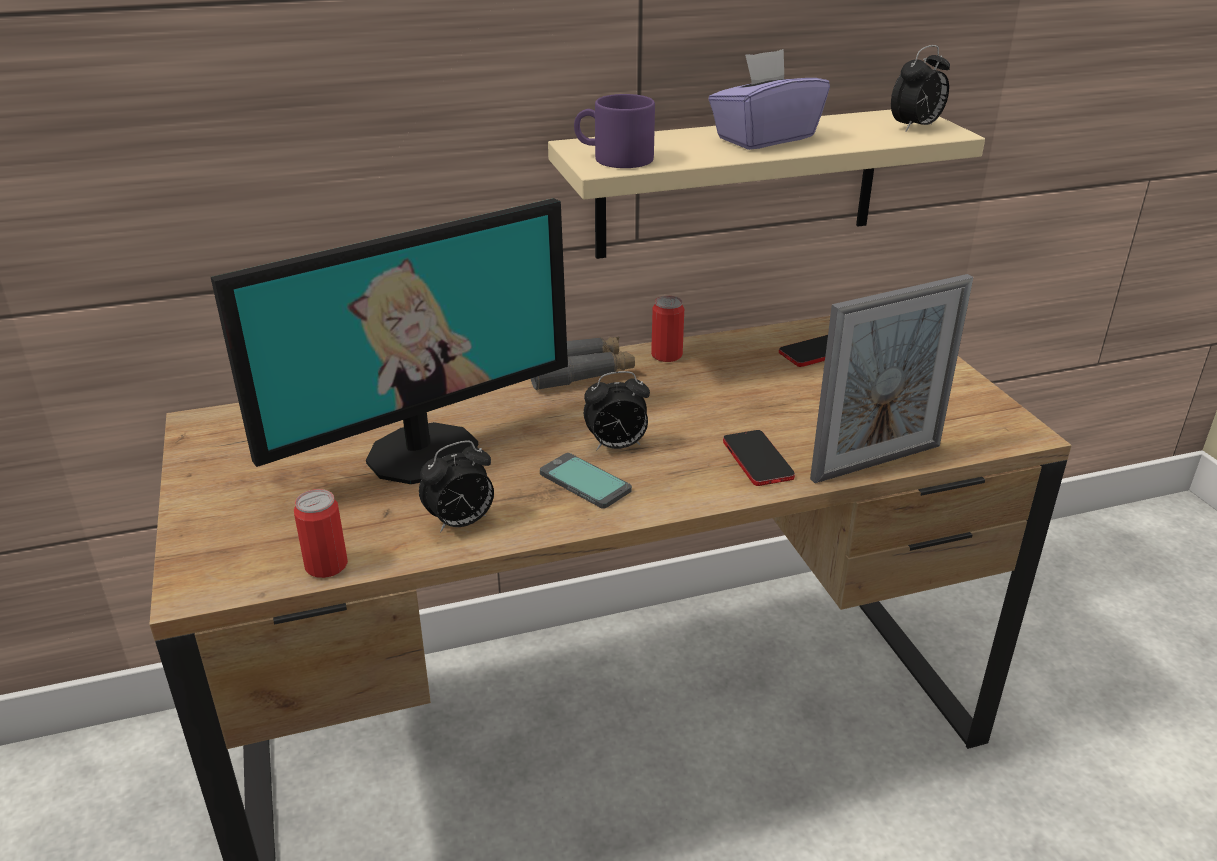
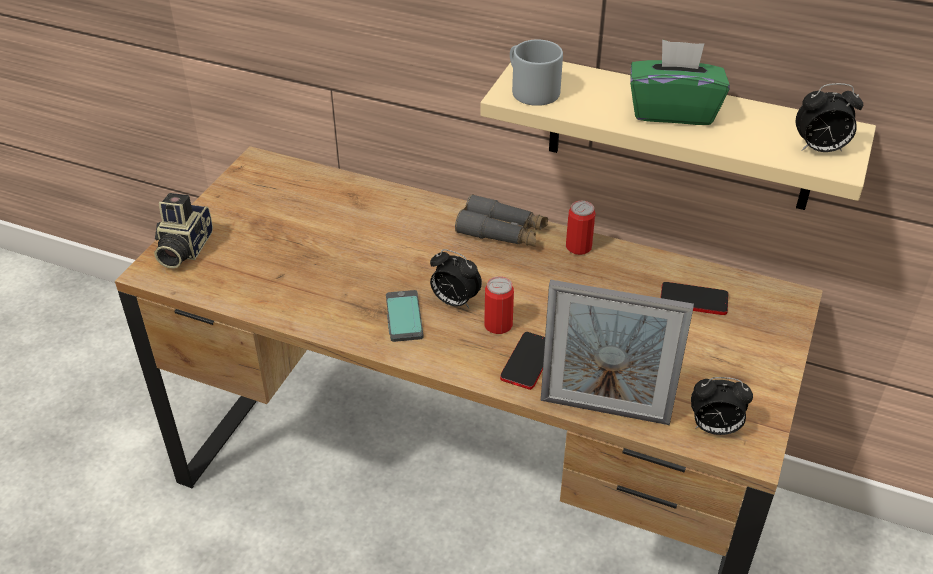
camera: 40 degrees right, 10 degrees up
(212, 545) = (183, 249): none -> camera
(326, 565) = (217, 293): can -> can (498, 325)
(422, 452) = (343, 244): monitor -> none
(460, 523) = (307, 305): alarm clock -> alarm clock (714, 428)
(613, 159) = (529, 89): purple mug -> grey mug
(764, 138) = (672, 111): purple tissue box -> green tissue box

